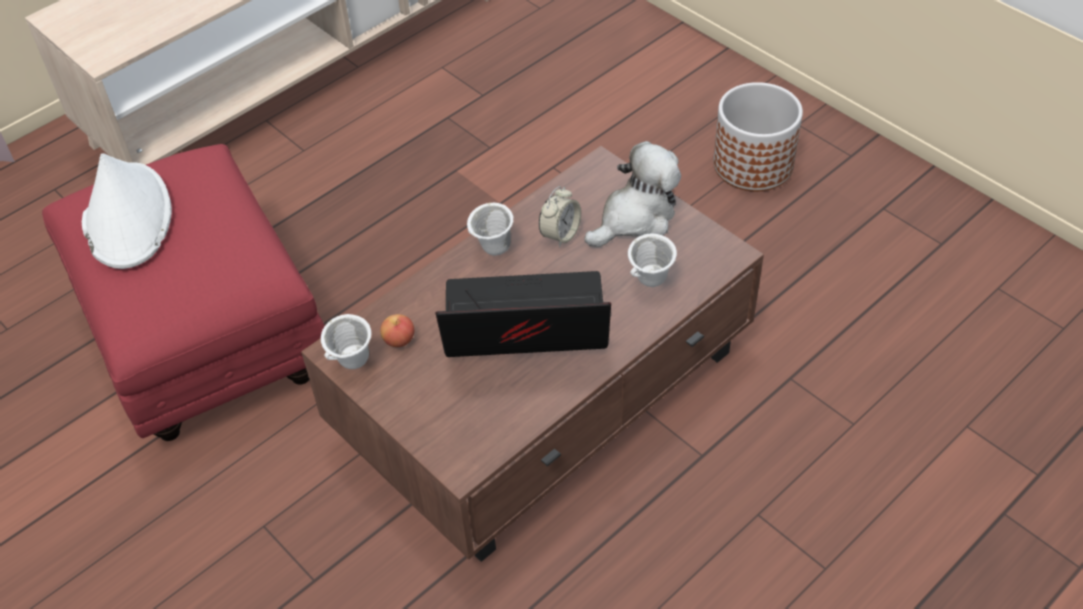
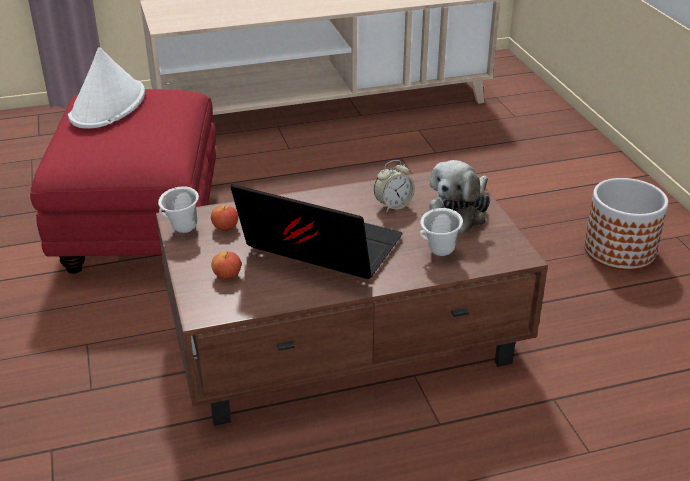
camera: 25 degrees right, 15 degrees down
(451, 406) = (227, 275): none -> apple
(493, 250) = (335, 199): white mug -> none
(635, 217) = (460, 212): plush toy -> plush toy turned 135 degrees clockwise

